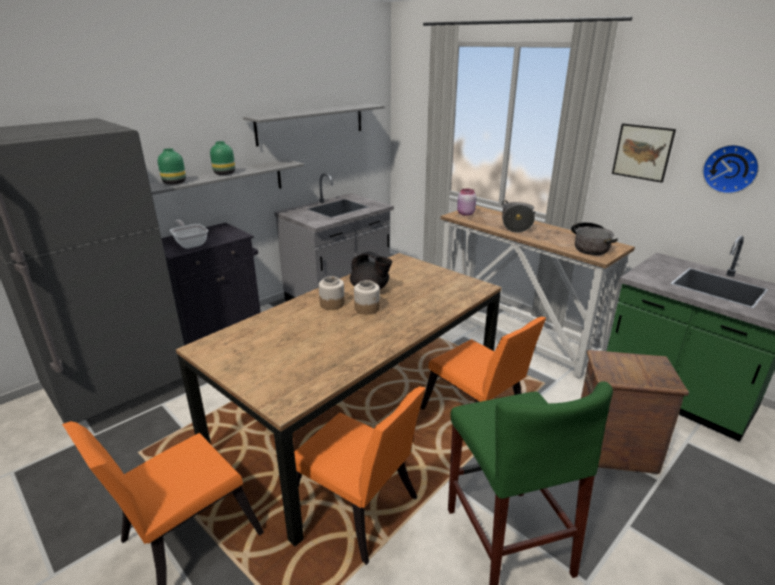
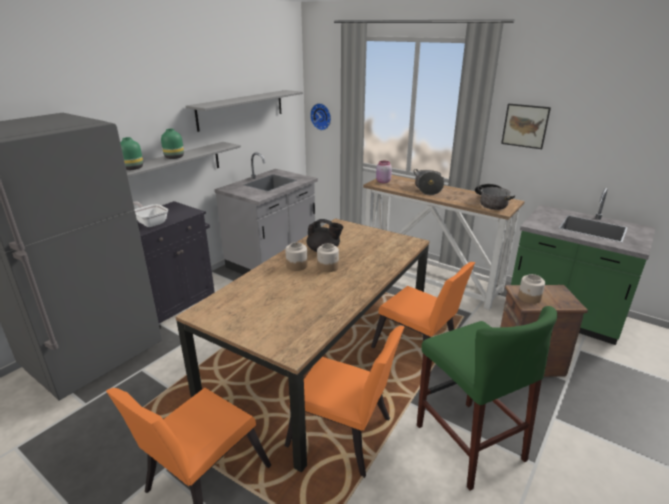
camera: 10 degrees left, 0 degrees up
(613, 369) = (529, 298): none -> jar
(731, 168) = (594, 136): wall clock -> wall clock (321, 116)

